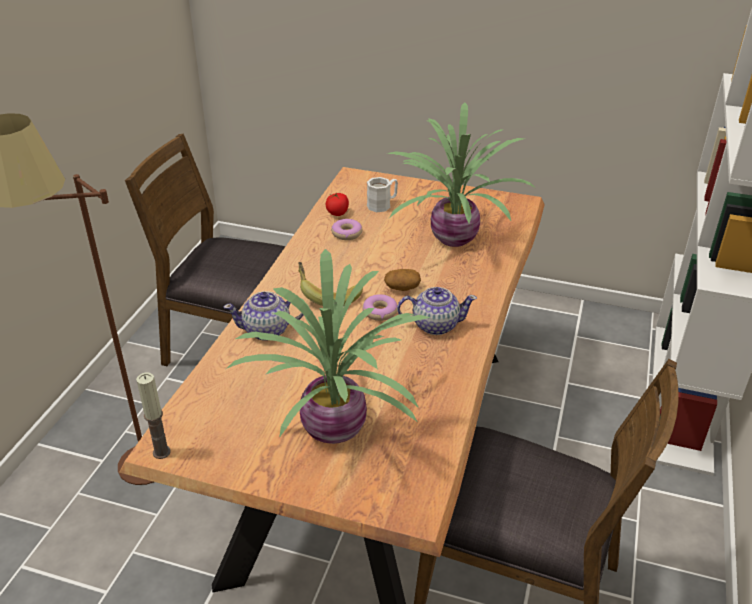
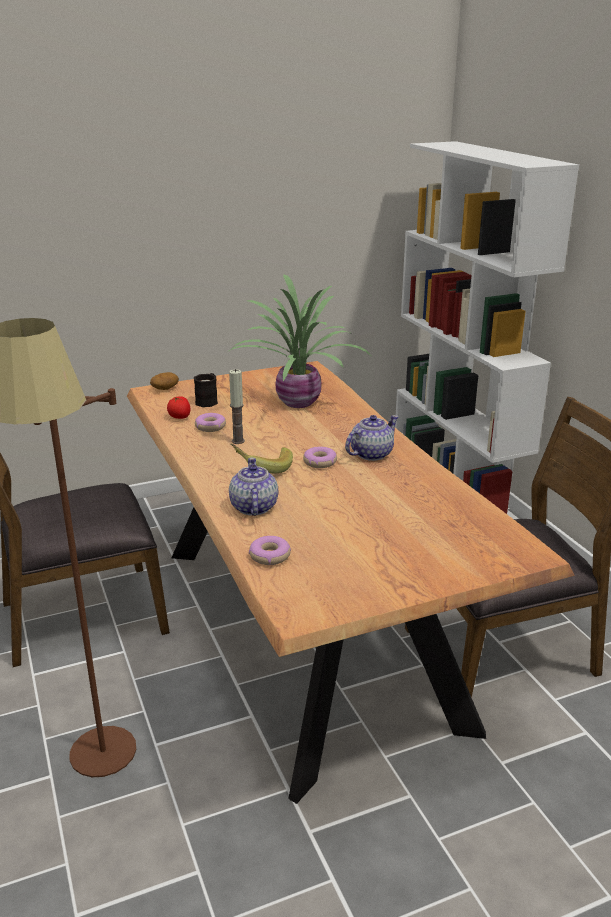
camera: 40 degrees left, 10 degrees down
(161, 452) = (305, 617): candle -> candle (238, 441)
(216, 382) = (269, 556): none -> donut
(267, 330) = (253, 507): teapot -> teapot turned 135 degrees clockwise
(337, 428) = (408, 538): potted plant -> none
(383, 204) = (208, 400): white mug -> black mug
(402, 288) = (311, 443): potato -> potato (165, 388)

